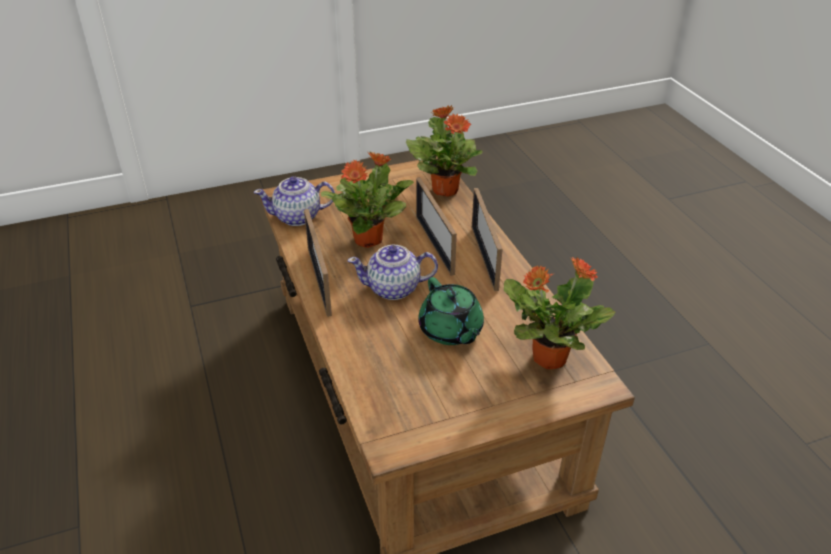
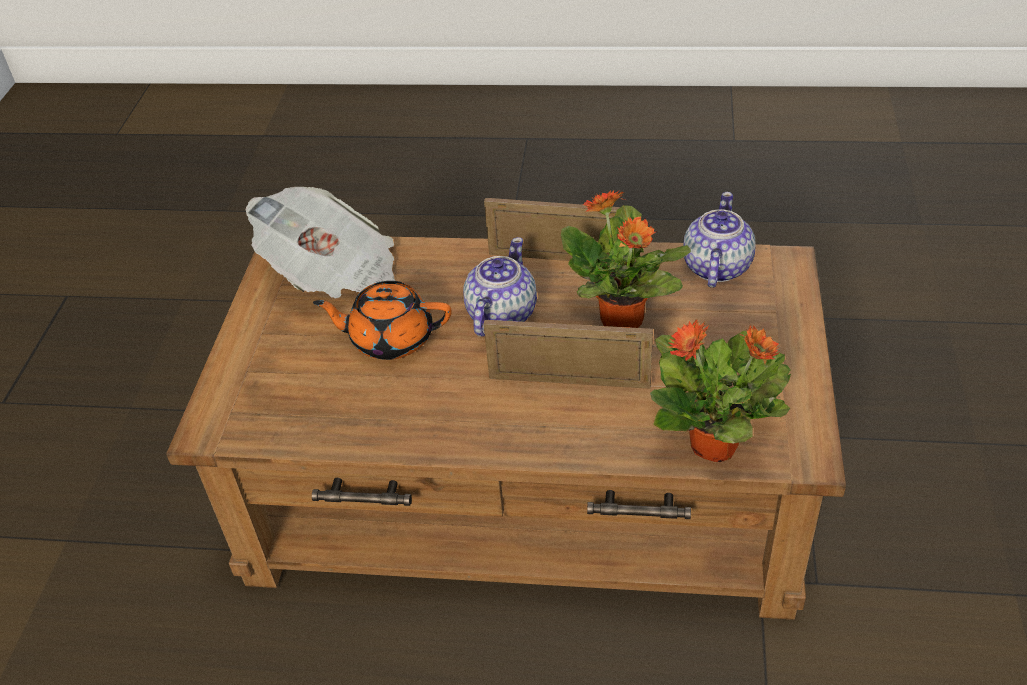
camera: 120 degrees right, 5 degrees up
(402, 393) = (334, 275): none -> newspaper
(451, 331) = (390, 339): green teapot -> orange teapot
(484, 257) = (505, 423): picture frame -> none
(548, 357) = (281, 404): potted plant -> none

